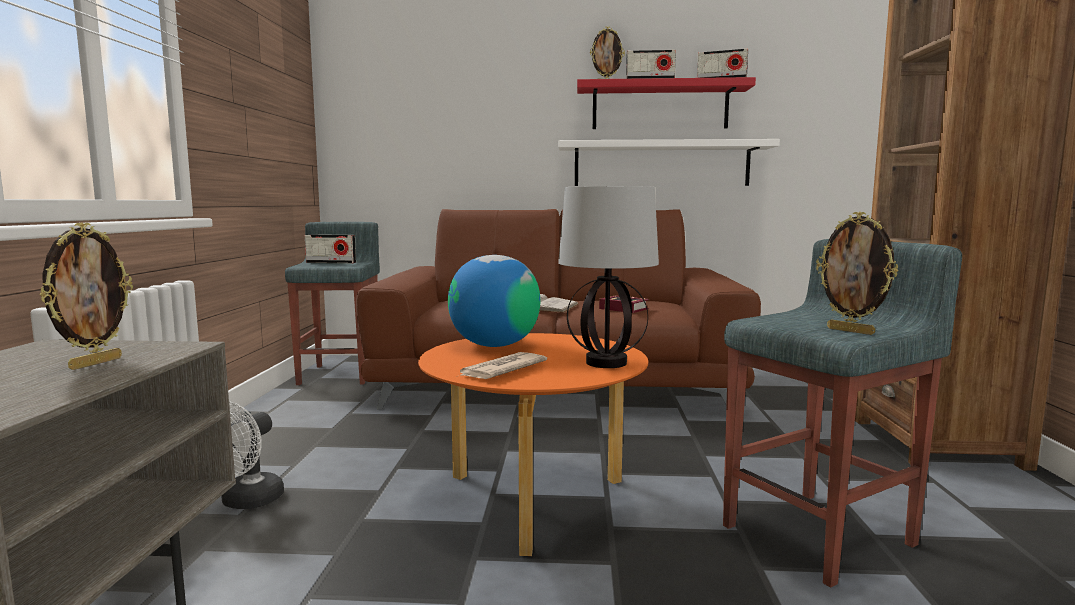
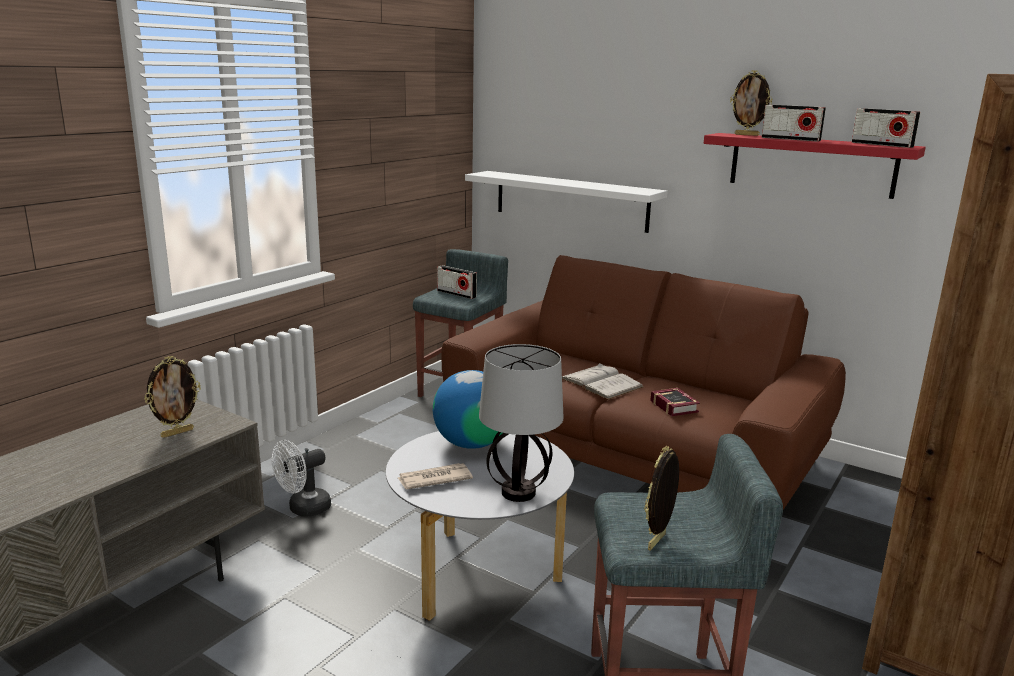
camera: 30 degrees right, 10 degrees up
(534, 500) = (479, 574): orange coffee table -> grey coffee table
(661, 164) = (805, 231): white shelf -> white shelf (570, 200)
(851, 331) = (658, 542): picture frame -> picture frame turned 45 degrees clockwise

